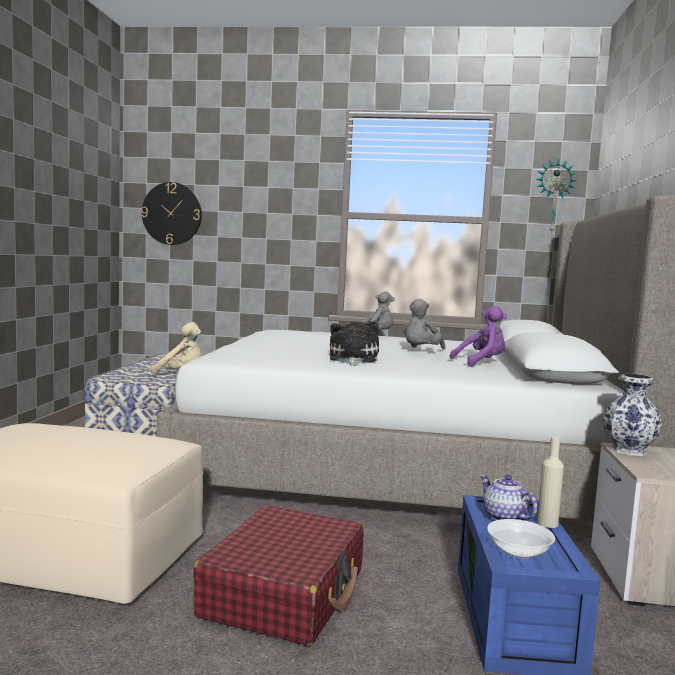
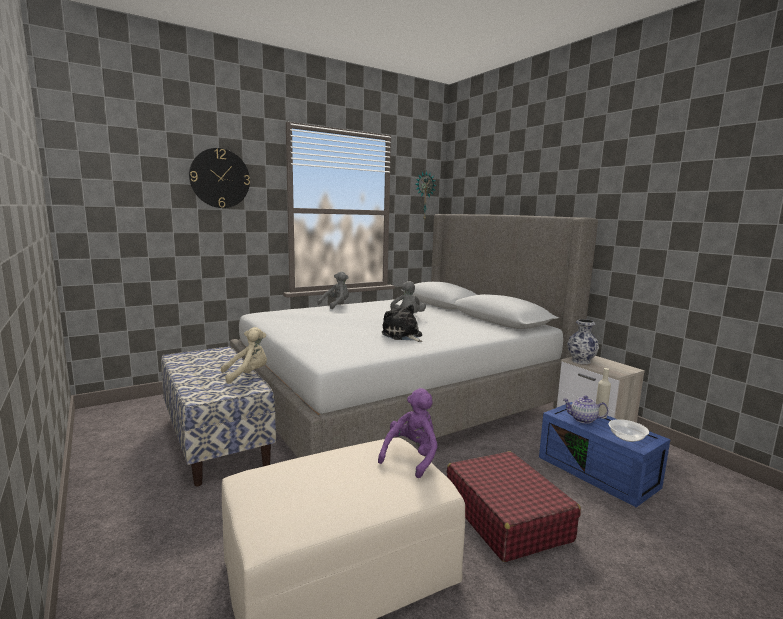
camera: 40 degrees left, 5 degrees up
(172, 213) = (119, 211): wall clock -> wall clock (220, 178)
(481, 363) = (458, 320): purple plush toy -> purple plush toy (412, 457)

